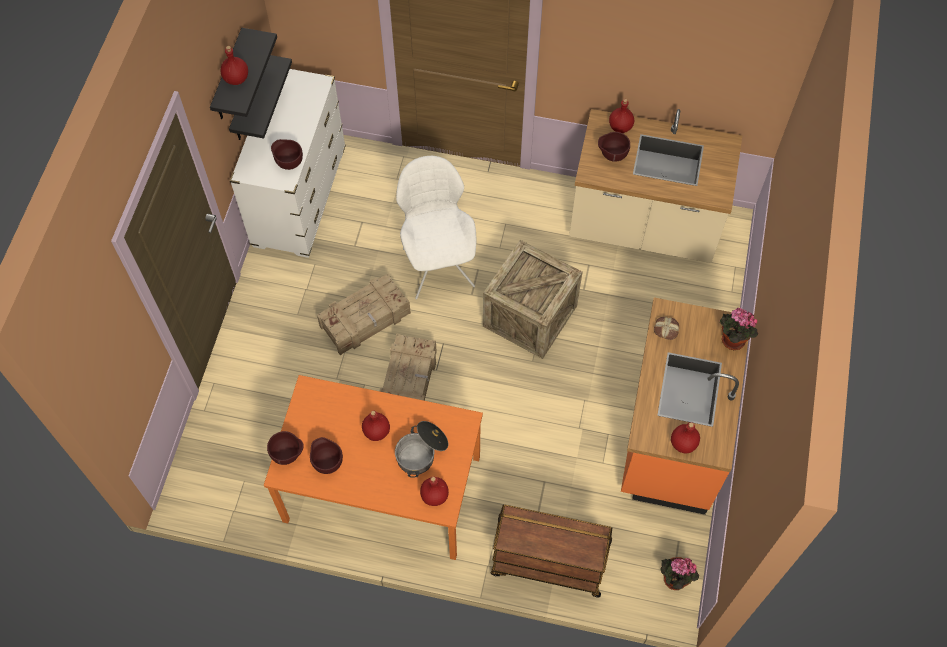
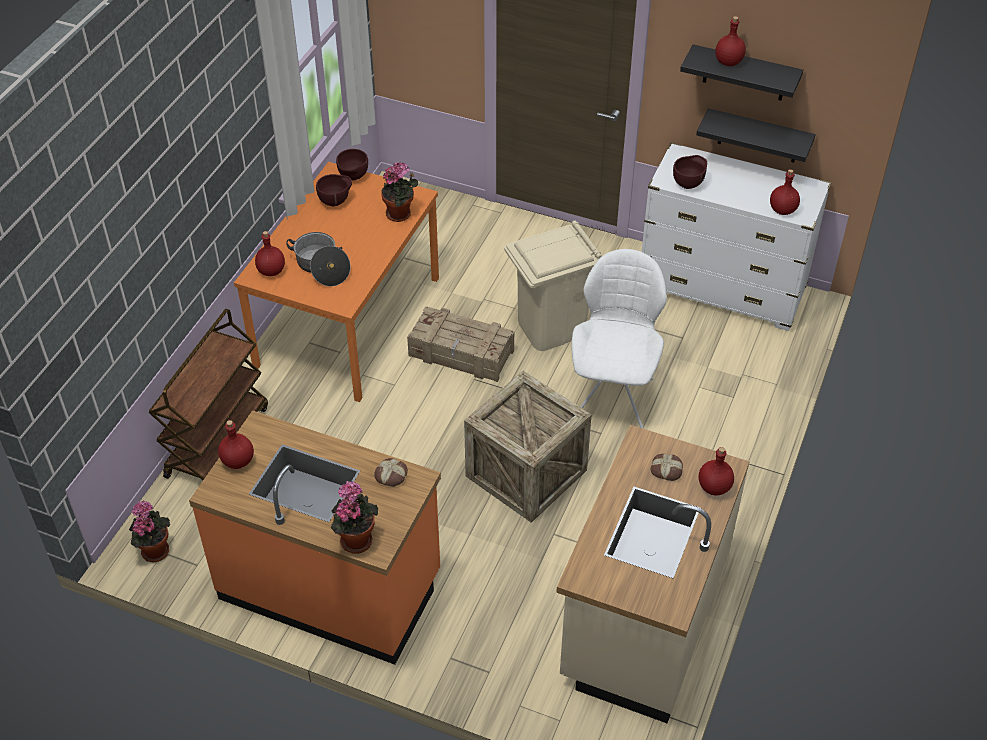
camera: 100 degrees right, 15 degrees down
(337, 400) = (401, 214): none -> potted plant
(366, 320) = (550, 328): crate -> beige trash can
(376, 431) = (356, 237): red bottle -> red bottle (782, 210)
(438, 264) = (613, 397): white chair -> white chair turned 75 degrees counterclockwise
(612, 155) = (666, 469): brown bowl -> bread

